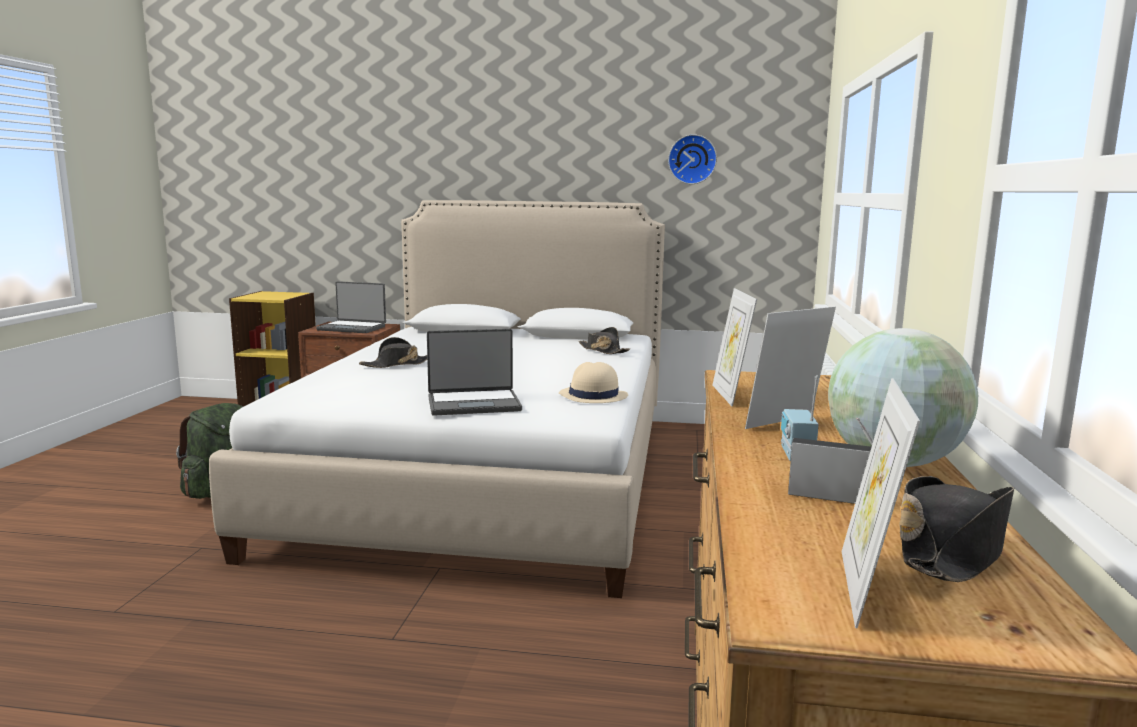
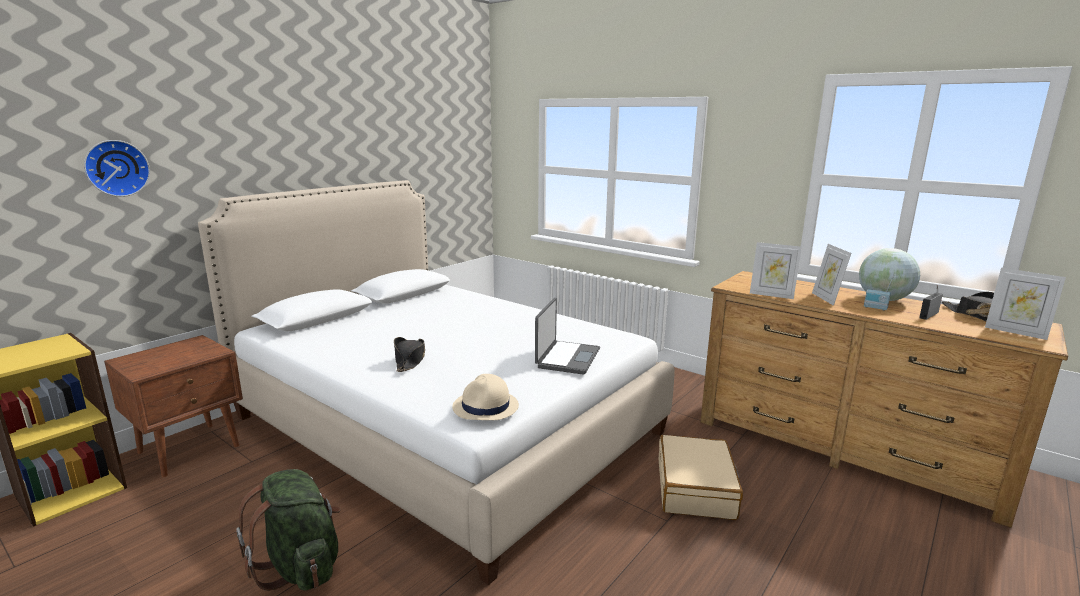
camera: 60 degrees left, 5 degrees up
(352, 328) = (176, 355): laptop -> none
(486, 648) = (696, 489): none -> beige suitcase
(592, 396) = (579, 327): beige hat -> beige hat (486, 407)
(603, 350) = (463, 299): black hat -> none
(692, 159) = (426, 143): wall clock -> wall clock (116, 168)

